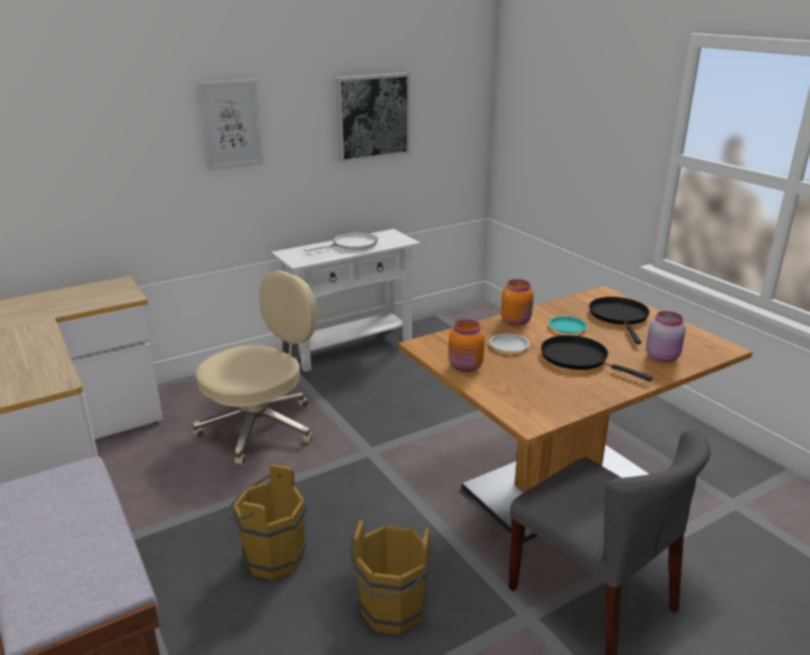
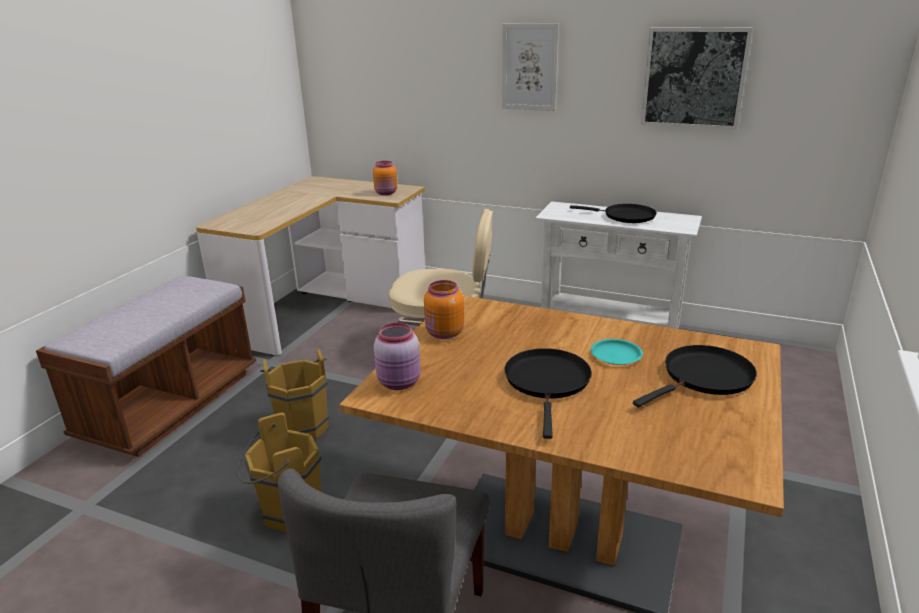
camera: 55 degrees right, 0 degrees up
(352, 245) = (625, 216): white frying pan -> black frying pan
(509, 346) = (519, 339): white plate -> none
(516, 321) = (583, 326): orange jar -> orange jar (386, 193)
(663, 357) = (637, 435): pink jar -> pink jar (400, 383)

